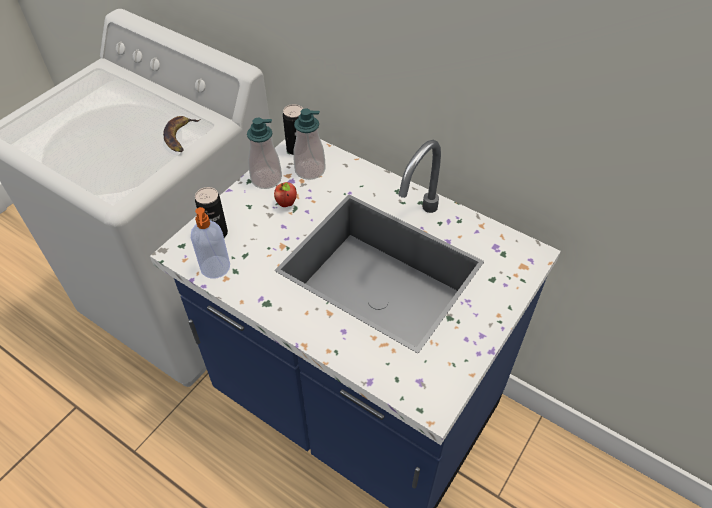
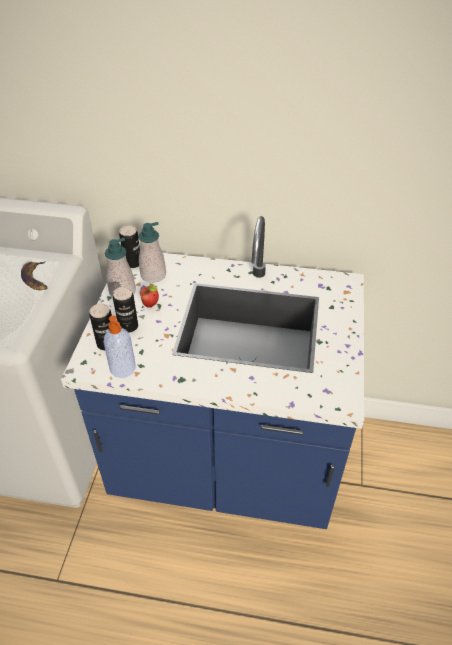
camera: 25 degrees left, 5 degrees down
(249, 221) = (128, 326): none -> can

